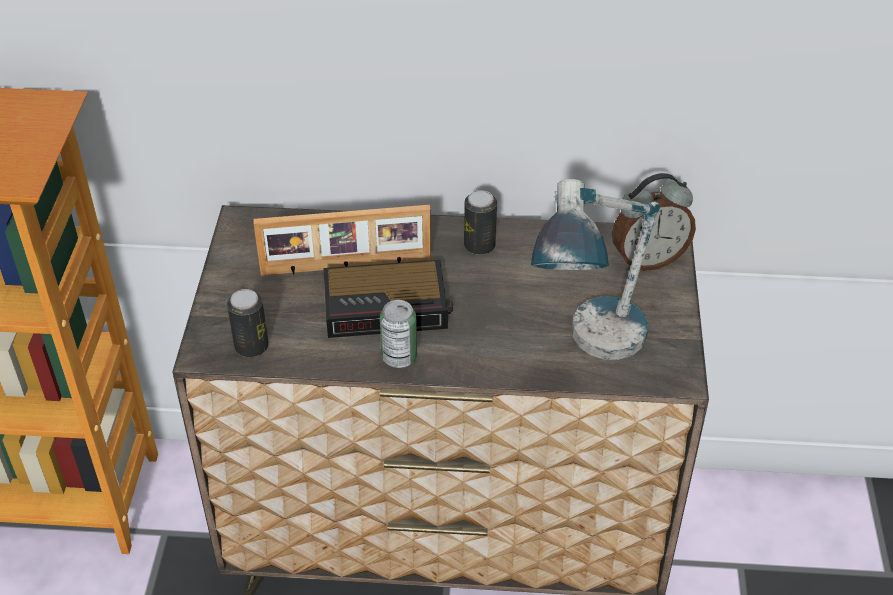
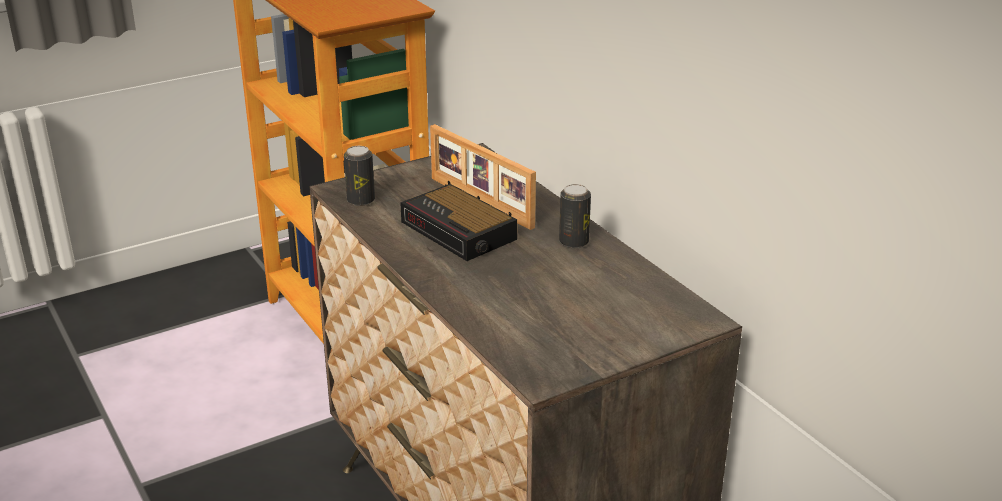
camera: 55 degrees right, 15 degrees down
(399, 357) = (413, 253): can -> none
(590, 352) = (517, 328): table lamp -> none
(647, 259) = (665, 319): alarm clock -> none

